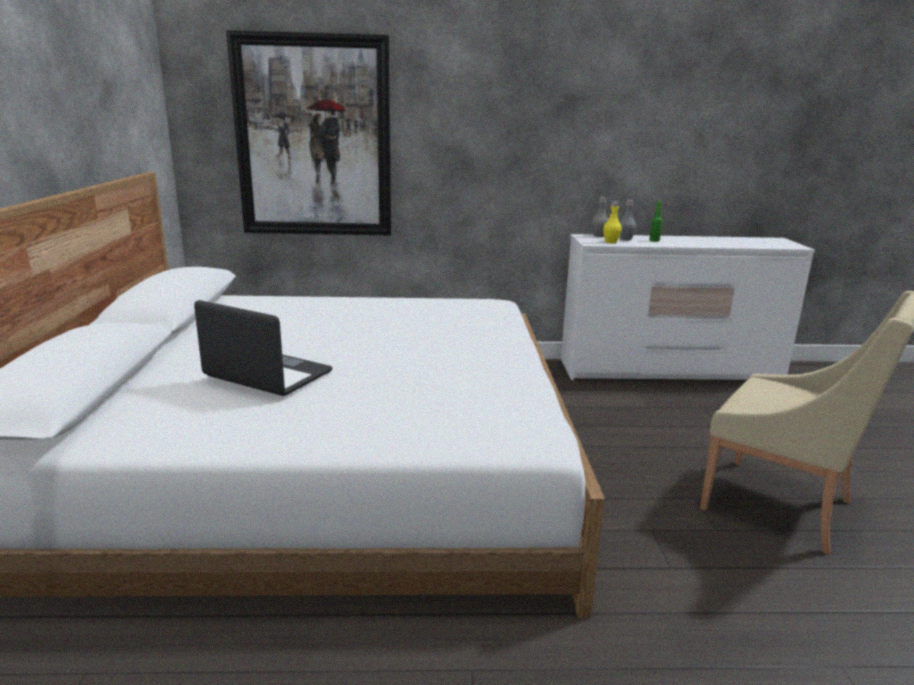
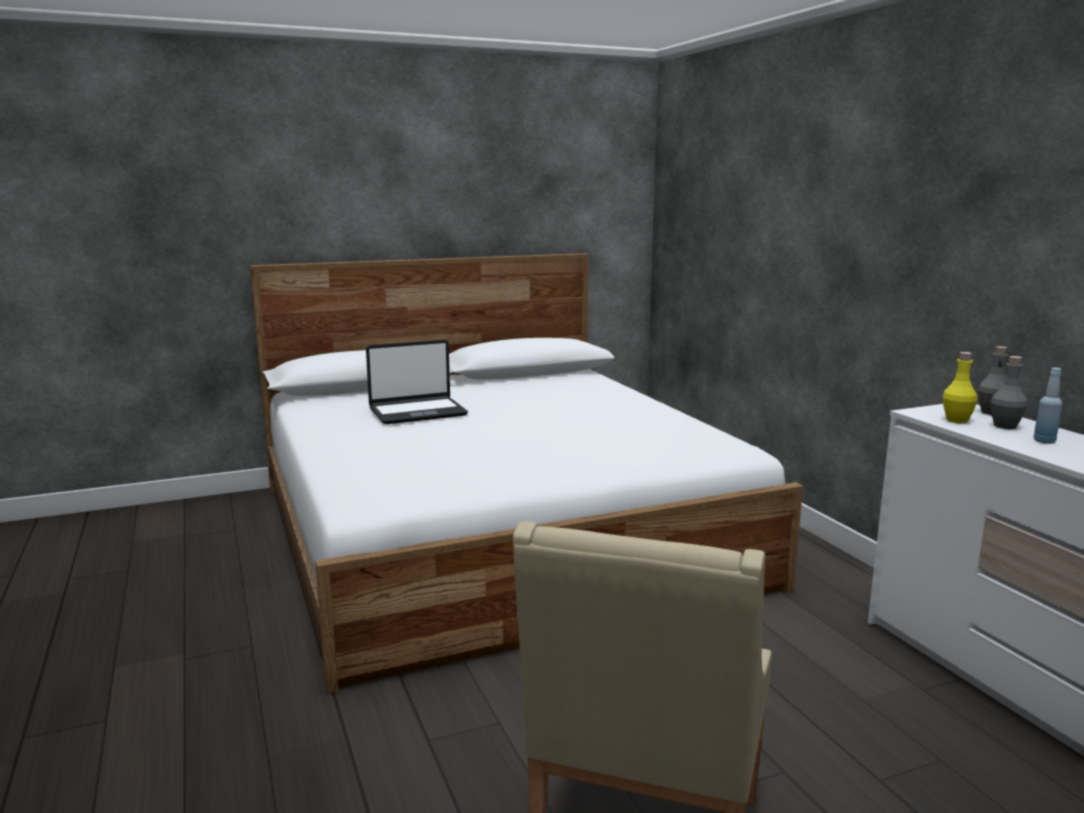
camera: 70 degrees right, 5 degrees down
(267, 375) = (417, 412): laptop -> laptop turned 60 degrees clockwise
(314, 138) = (731, 230): picture -> none
(654, 241) = (1044, 441): green bottle -> blue bottle

